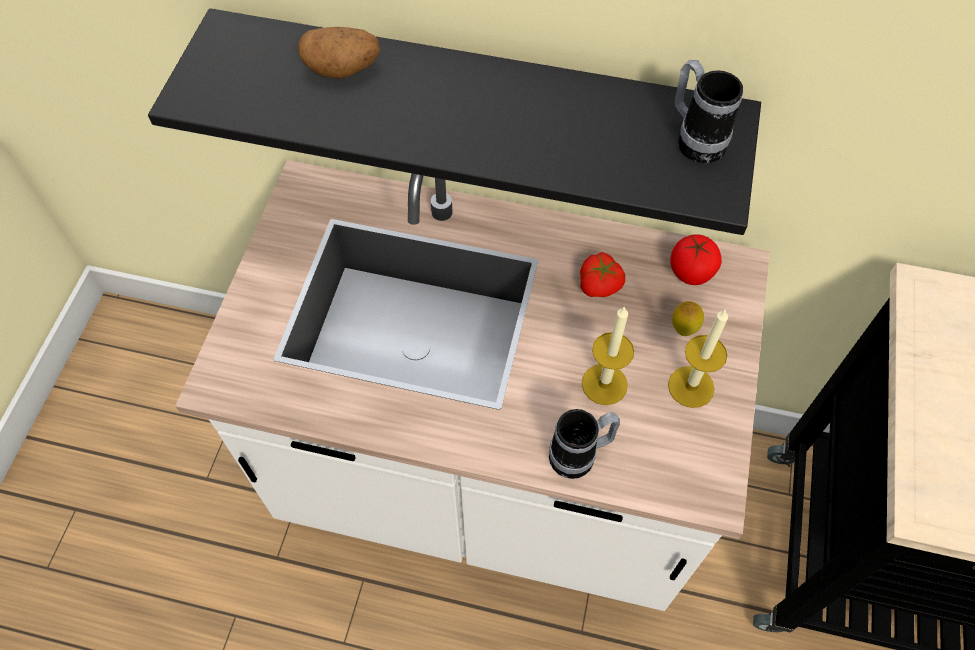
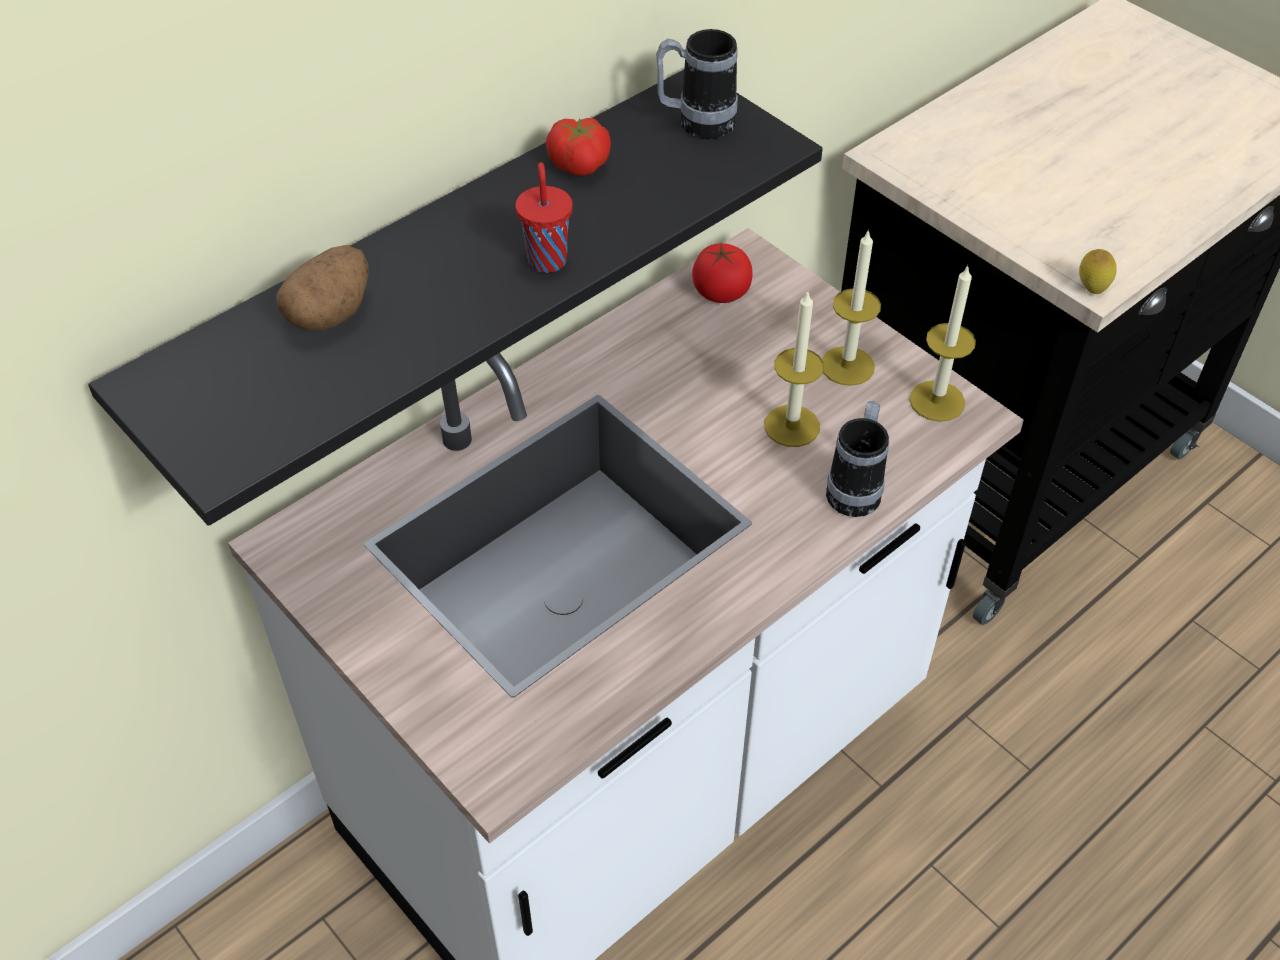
camera: 55 degrees left, 10 degrees down
(479, 140) = (547, 259): none -> red cup
(600, 284) = (674, 364): tomato -> tomato (581, 163)
(683, 329) = (780, 334): lemon -> lemon (1091, 289)
(708, 463) = (937, 401): none -> candle

